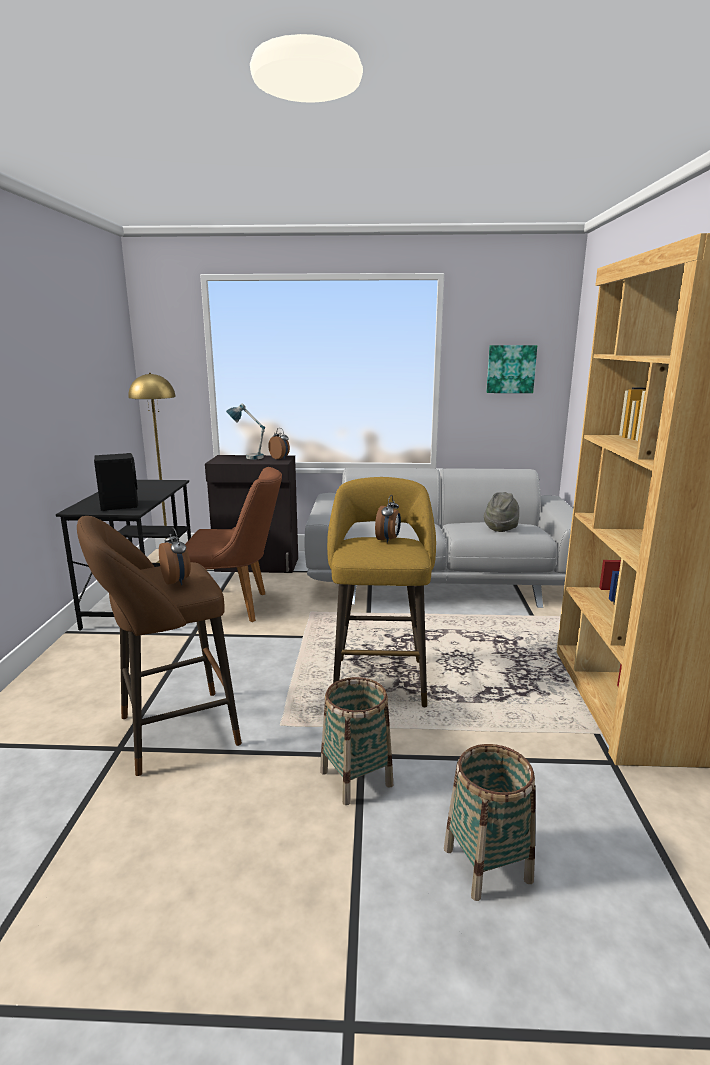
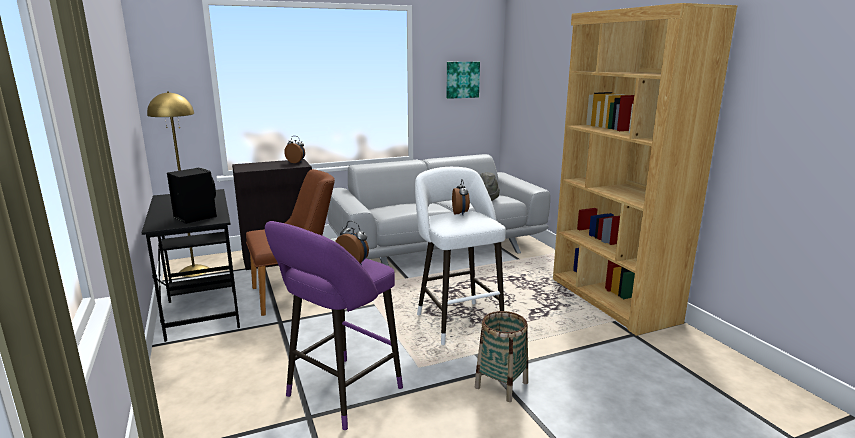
camera: 25 degrees left, 0 degrees up
(170, 732) = (339, 394): brown stool -> purple stool
(247, 457) = (265, 163): table lamp -> none
(379, 677) = (457, 320): yellow stool -> white stool
(487, 864) = (617, 407): basket -> none

